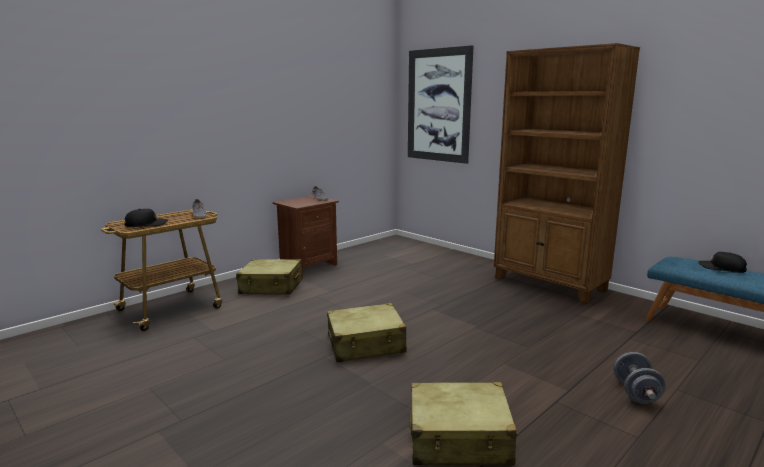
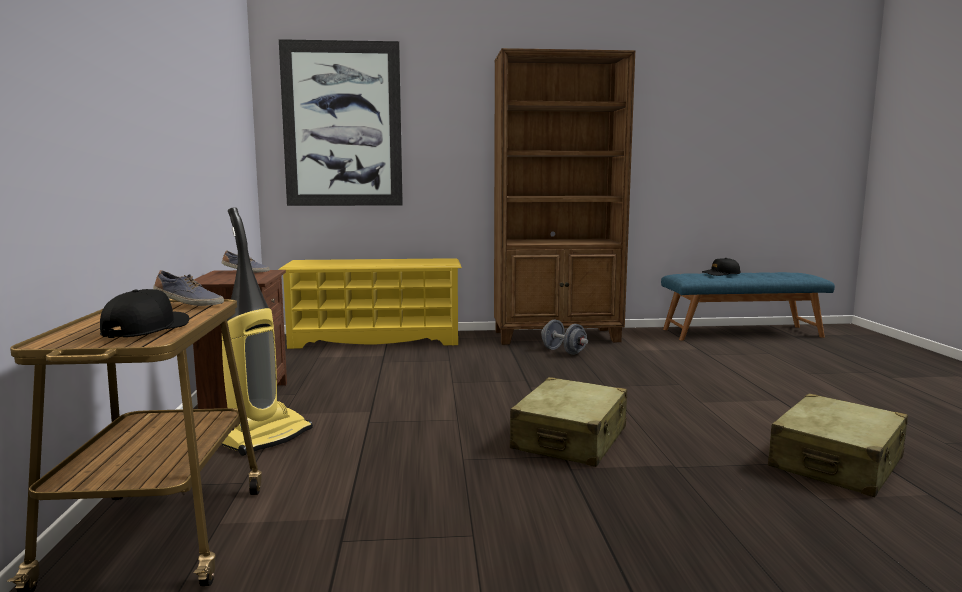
camera: 50 degrees left, 5 degrees down
(271, 287) = (265, 437): beige suitcase -> vacuum cleaner
(435, 253) = (376, 340): none -> yellow shoe rack
(636, 393) = (804, 384): grey dumbbell -> grey dumbbell (563, 351)

